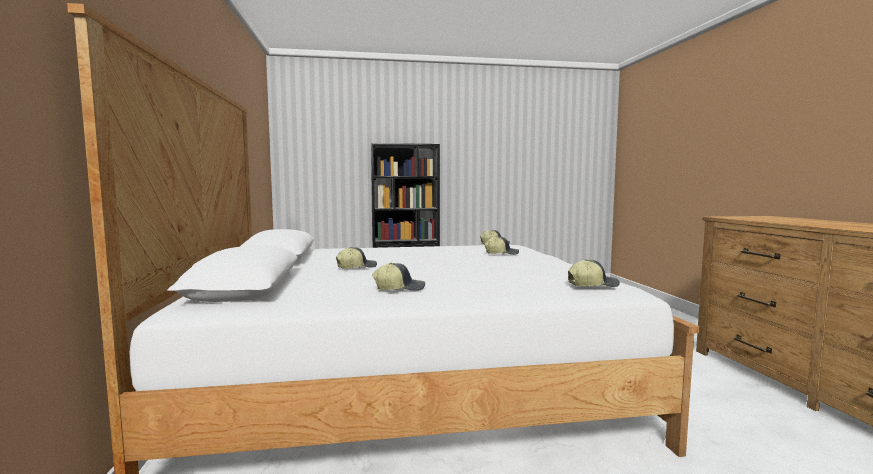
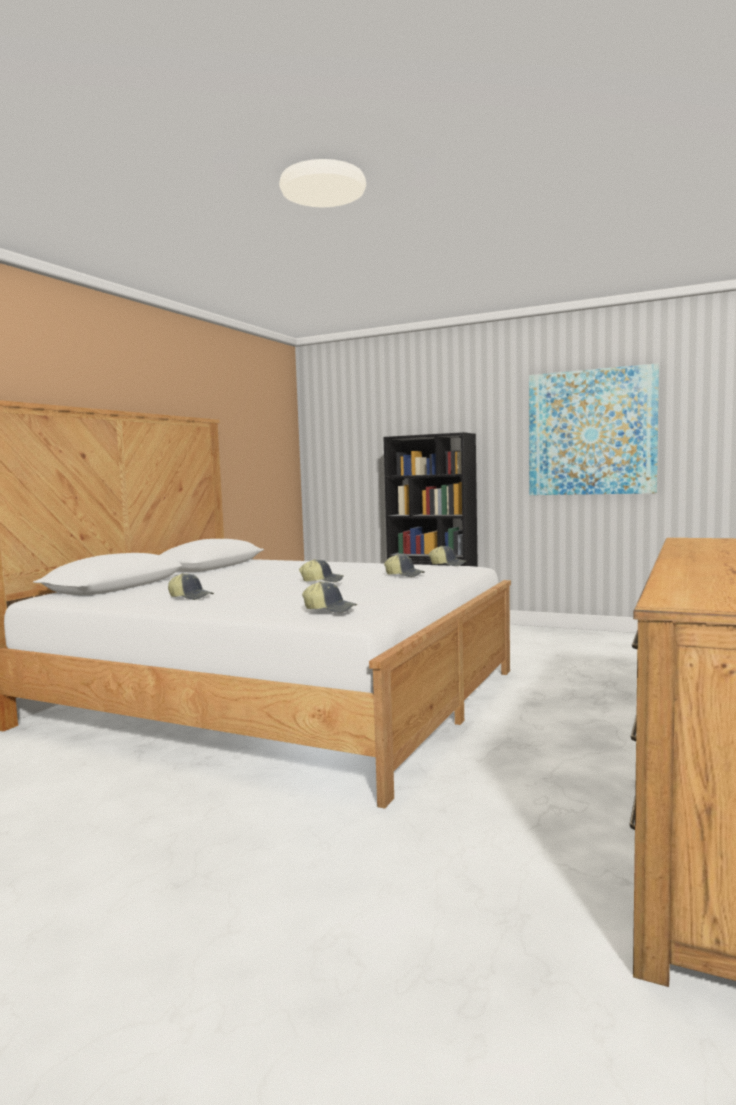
camera: 35 degrees right, 0 degrees up
(356, 267) = (228, 578): cap -> cap (322, 581)
(515, 151) = (591, 432): none -> picture

